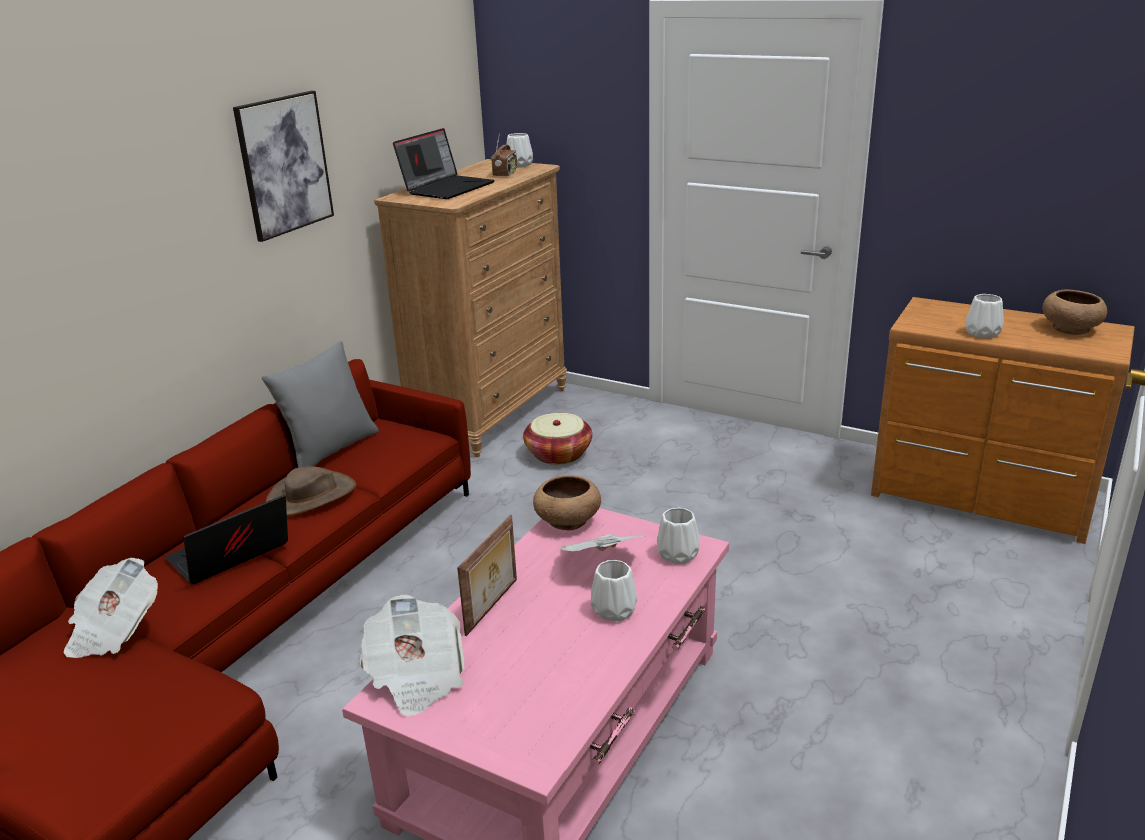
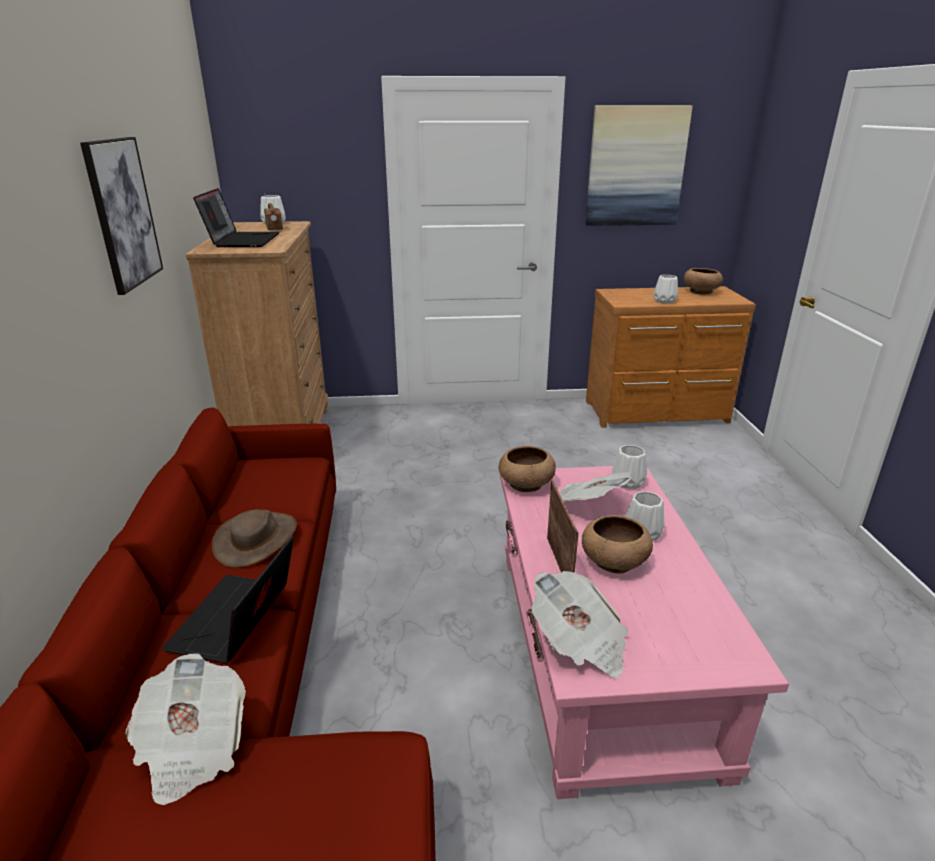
camera: 35 degrees left, 0 degrees up
(330, 450) = (225, 496): grey pillow -> none
(545, 624) = (613, 561): none -> brown bowl
(558, 454) = (373, 457): basket -> none
(987, 128) = (635, 167): none -> picture

